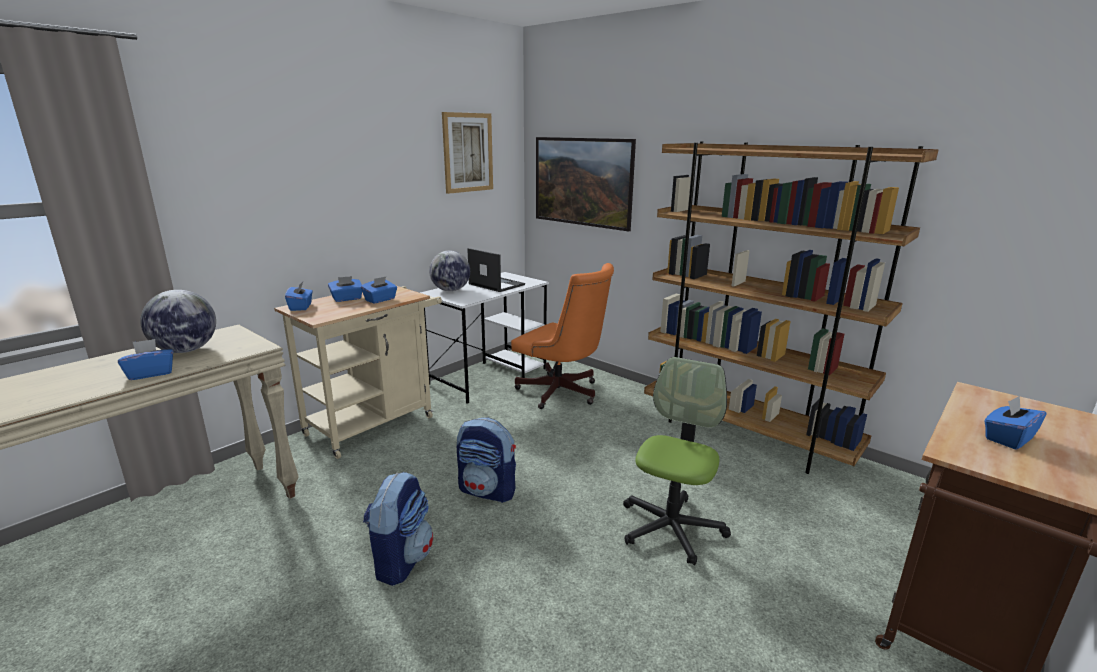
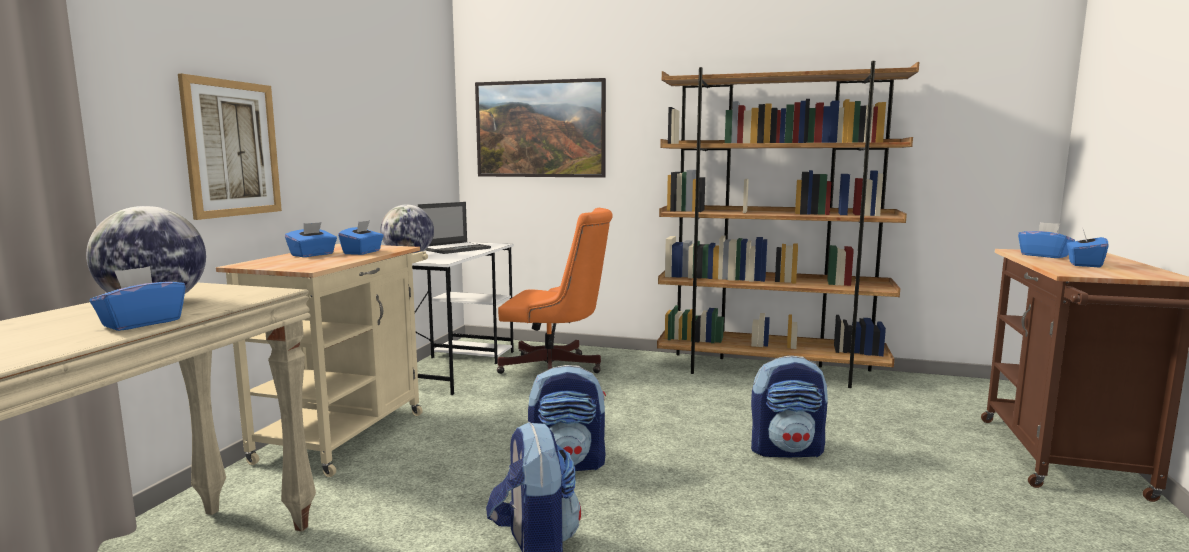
camera: 25 degrees left, 10 degrees down
(301, 307) = (258, 263): blue tissue box -> blue tissue box (1044, 255)
(468, 152) = (410, 91): picture -> picture (232, 148)
(496, 284) = (455, 248): laptop -> laptop turned 120 degrees clockwise
(671, 528) = (786, 450): office chair -> backpack

